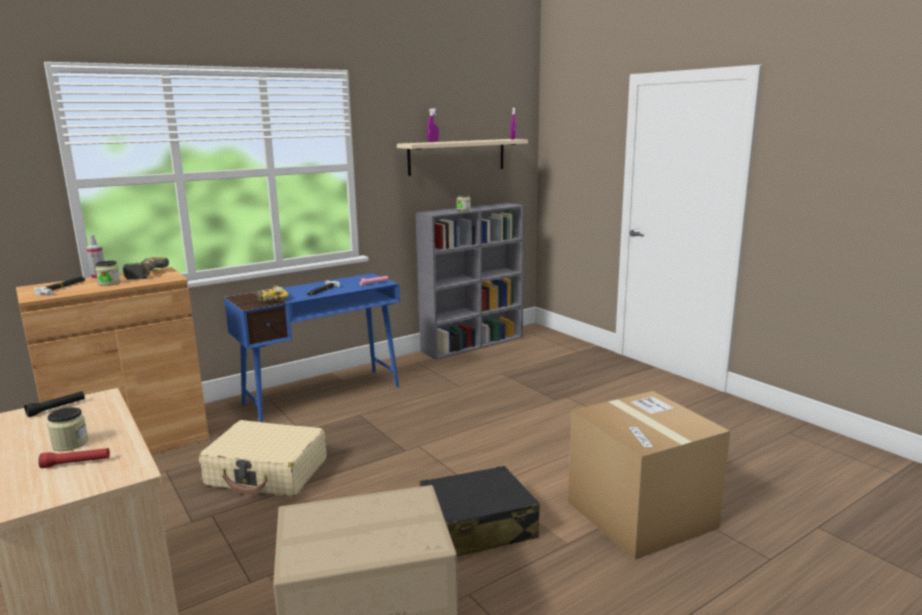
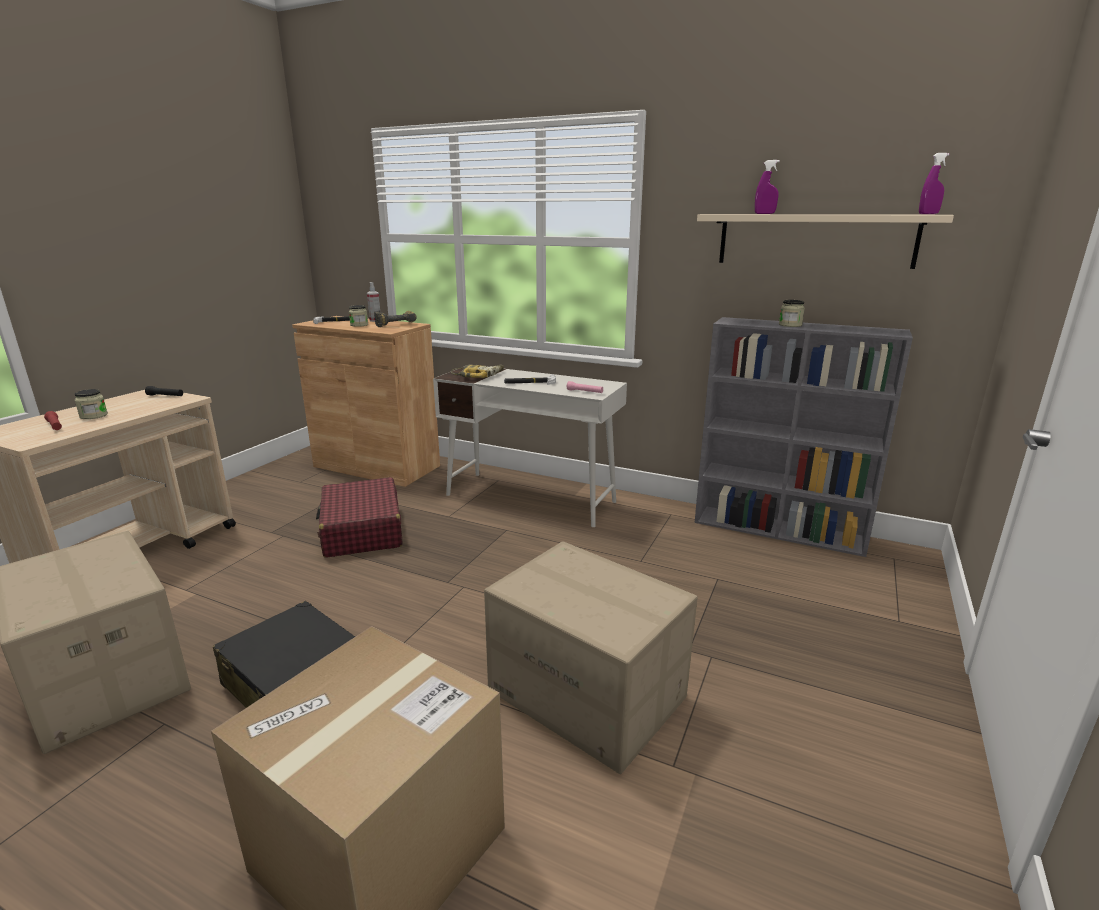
camera: 60 degrees right, 5 degrees up
(267, 472) = (362, 530): beige suitcase -> red suitcase
(323, 395) = (531, 498): blue desk -> white desk
(567, 433) = (588, 693): none -> cardboard box

